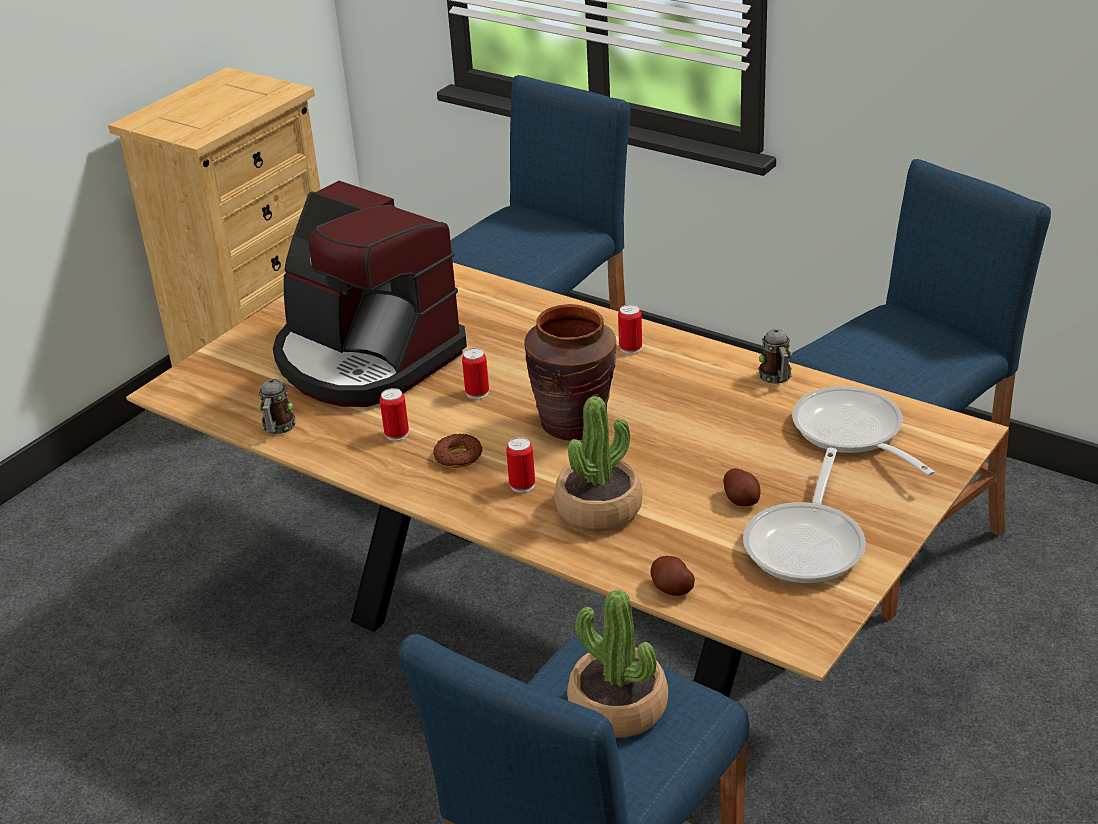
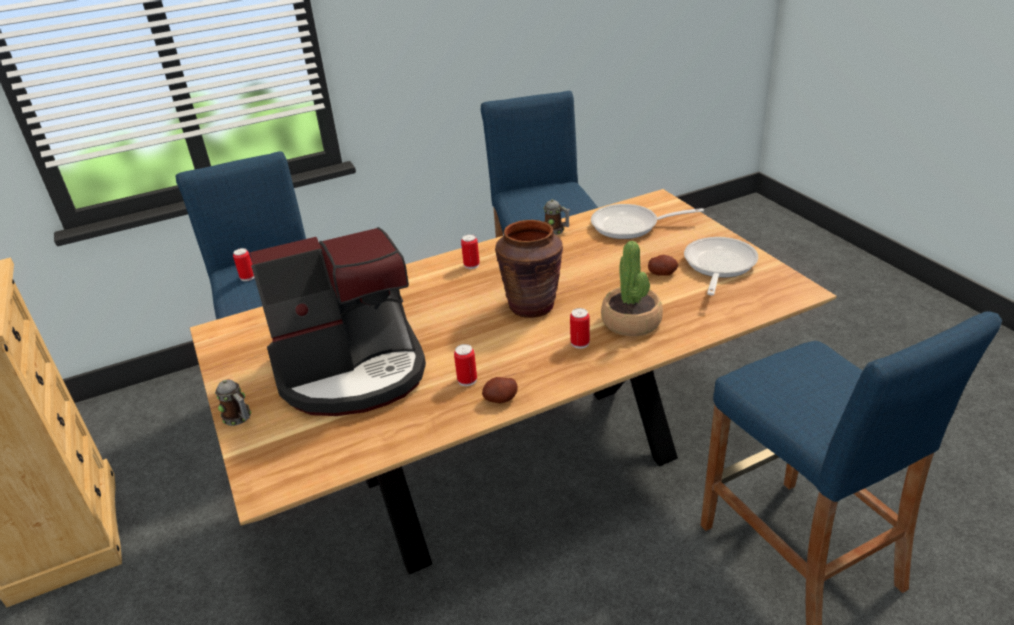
camera: 60 degrees left, 0 degrees up
(278, 428) = (396, 438): mug -> mug (239, 418)
(458, 456) = (522, 360): donut -> none
(477, 393) = (455, 333): can -> can (247, 277)
(617, 707) = (808, 378): potted plant -> none
(672, 588) = (729, 318): potato -> potato (501, 399)
(807, 543) = (718, 266): frying pan -> frying pan turned 120 degrees counterclockwise

